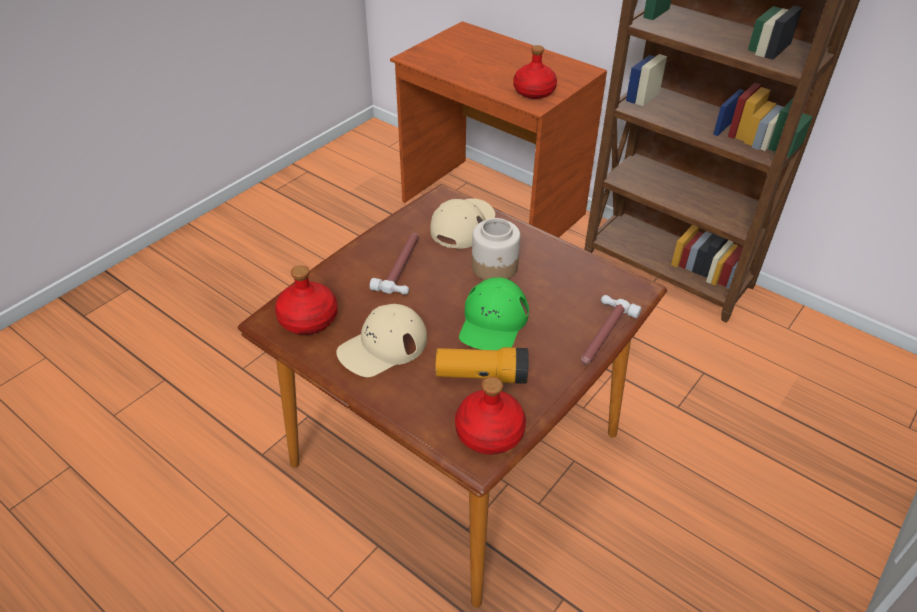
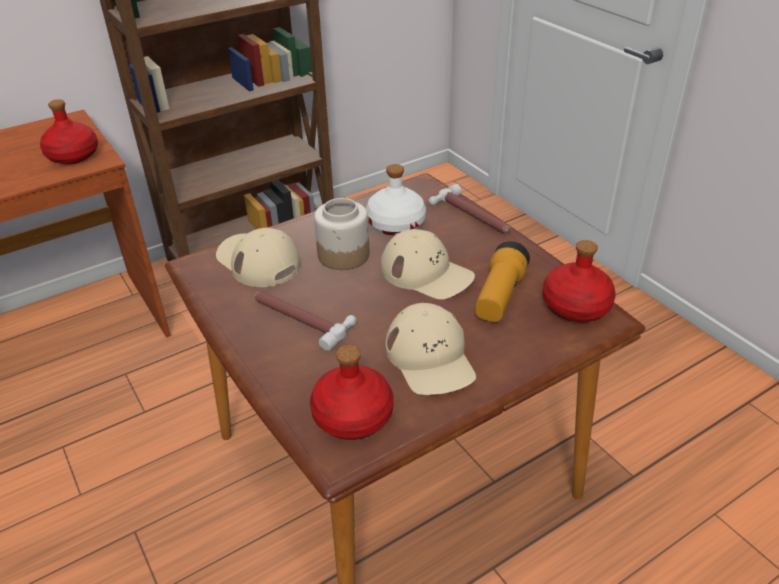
camera: 70 degrees left, 5 degrees down
(493, 322) = (426, 273): green cap -> beige cap
(558, 287) = (396, 224): none -> white bottle

